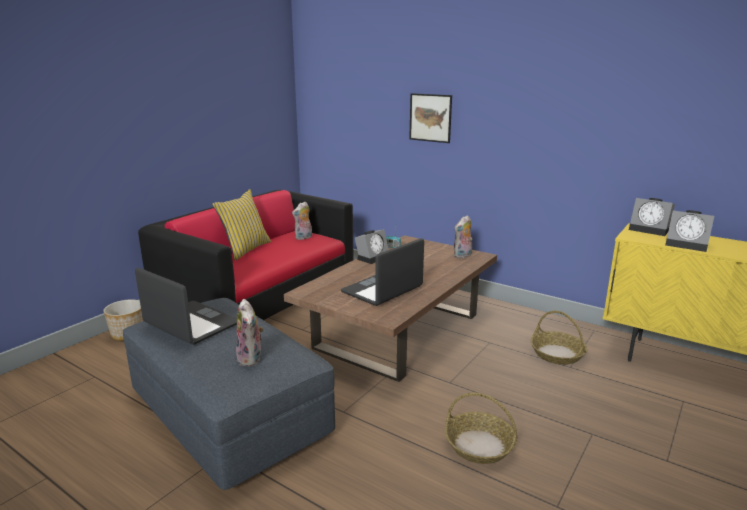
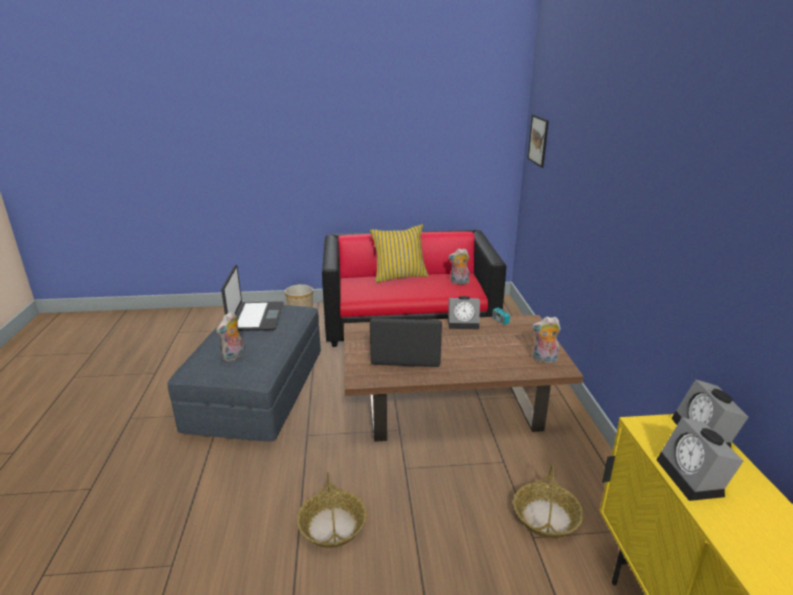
camera: 50 degrees right, 5 degrees up
(430, 118) = (588, 192): picture -> picture (538, 140)

